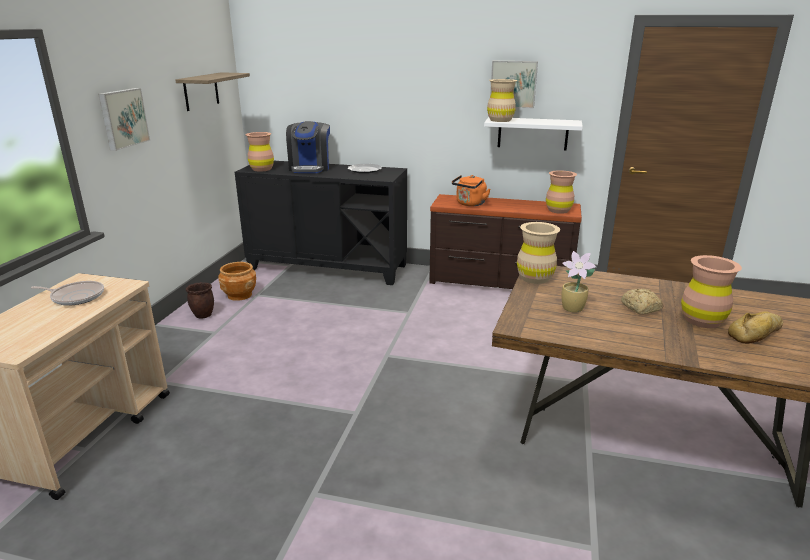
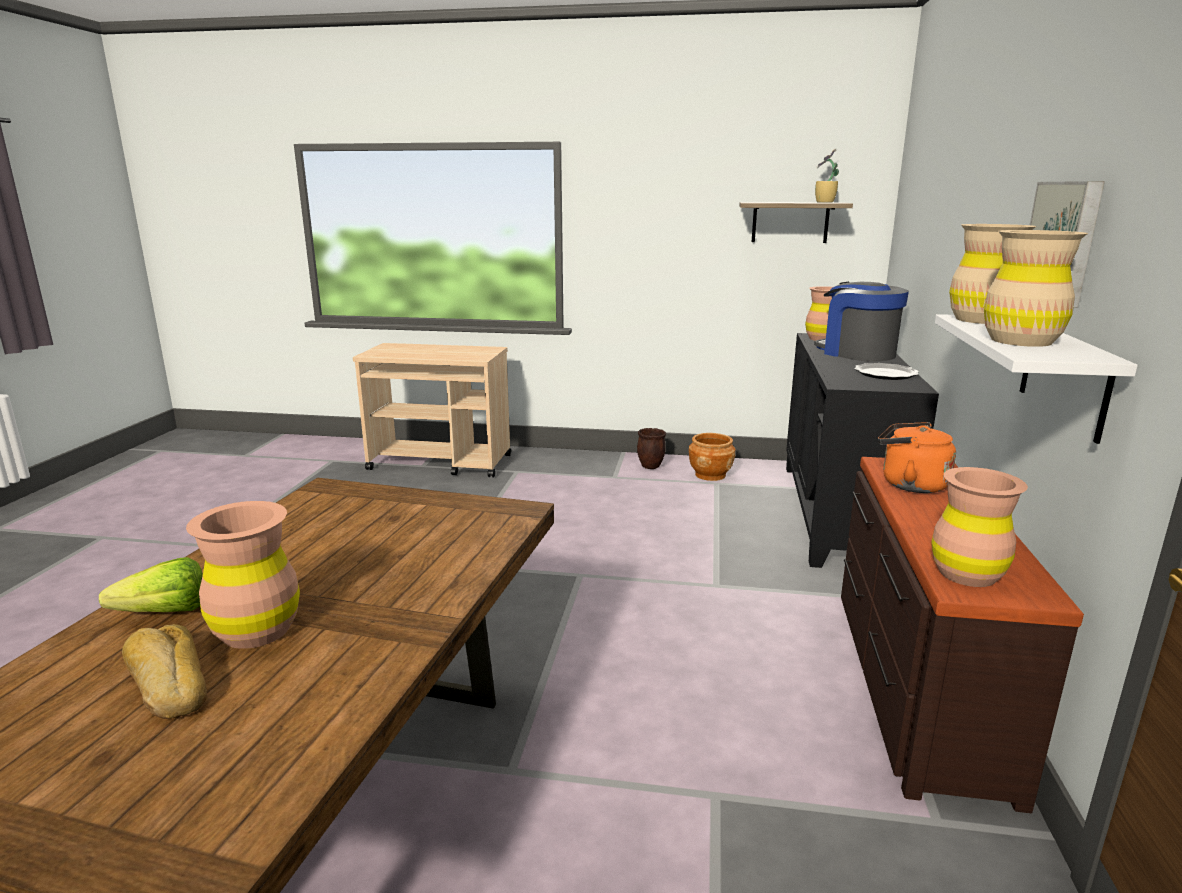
camera: 85 degrees right, 5 degrees down
(76, 297) = (457, 352): frying pan -> none
(122, 118) = (638, 232): picture -> none
(310, 168) = (857, 353): coffee machine -> coffee machine turned 60 degrees clockwise
(535, 278) = (479, 506): beige vase -> beige vase (1021, 341)
(573, 309) = (357, 525): potted plant -> potted plant (824, 202)
(640, 308) = (334, 577): bread -> none
(709, 350) = (157, 613): none -> lettuce

